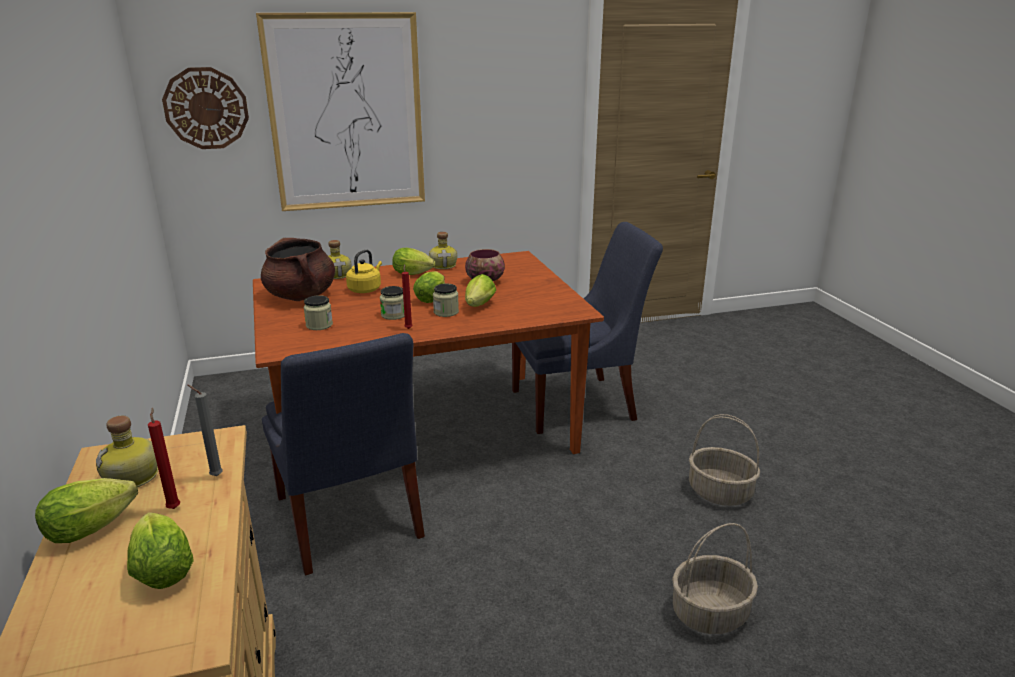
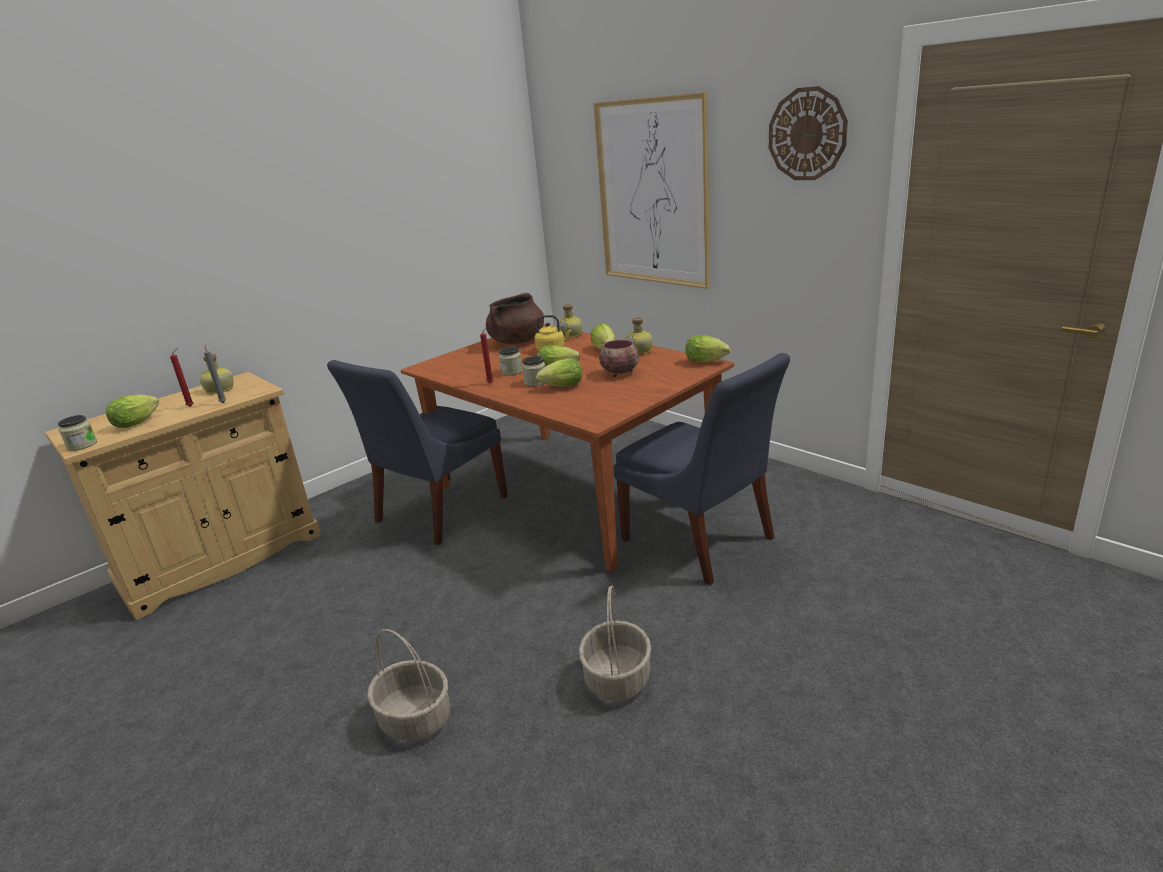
camera: 65 degrees right, 0 degrees up
(96, 527) = (173, 400): lettuce -> lettuce (708, 361)
(206, 108) = (568, 182): wall clock -> wall clock (807, 134)
(319, 325) = (471, 361): jar -> jar (82, 445)

